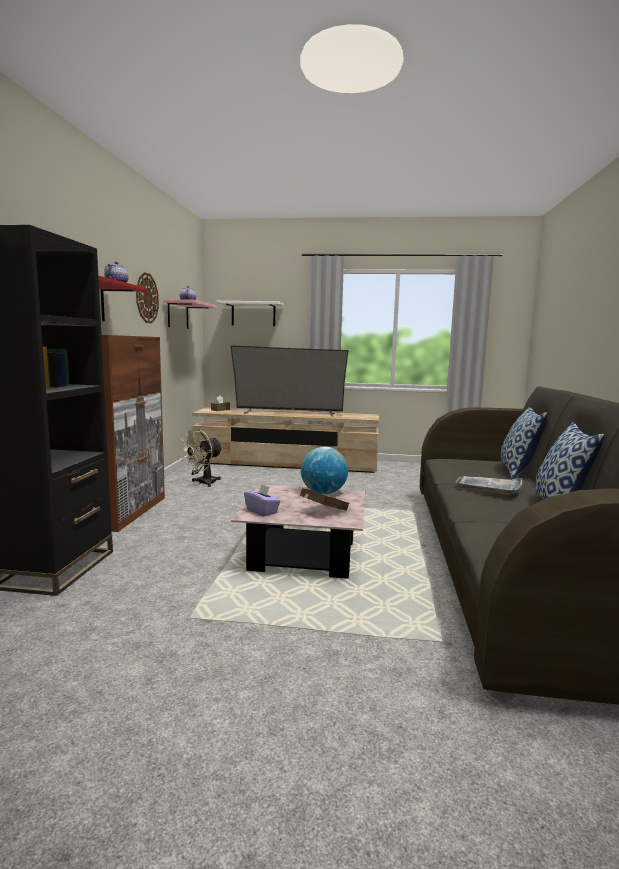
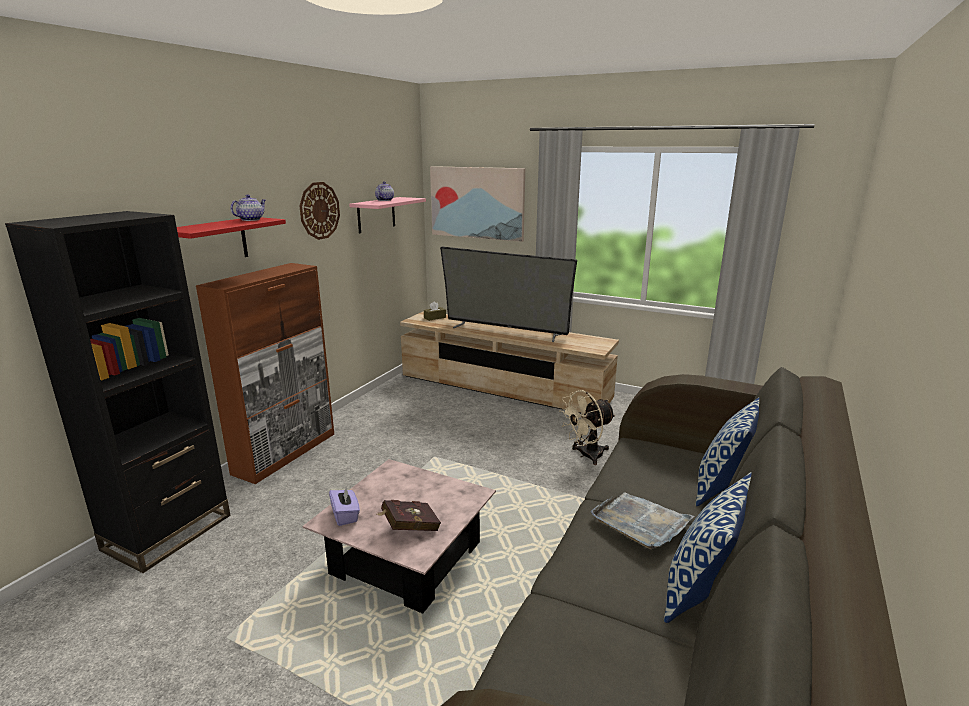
camera: 20 degrees right, 10 degrees up
(203, 483) = (388, 413): beige fan -> beige fan (586, 455)
(253, 314) = (477, 203): white shelf -> picture
(323, 493) = (442, 488): globe -> none

